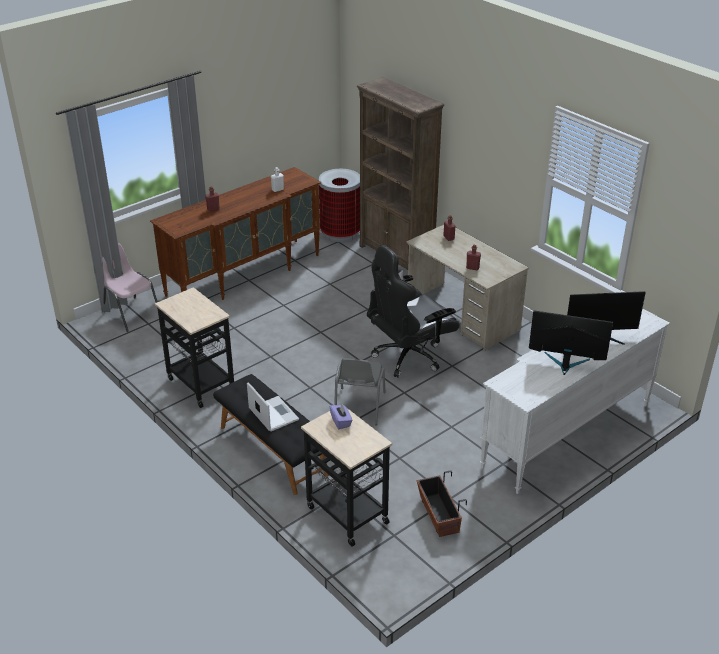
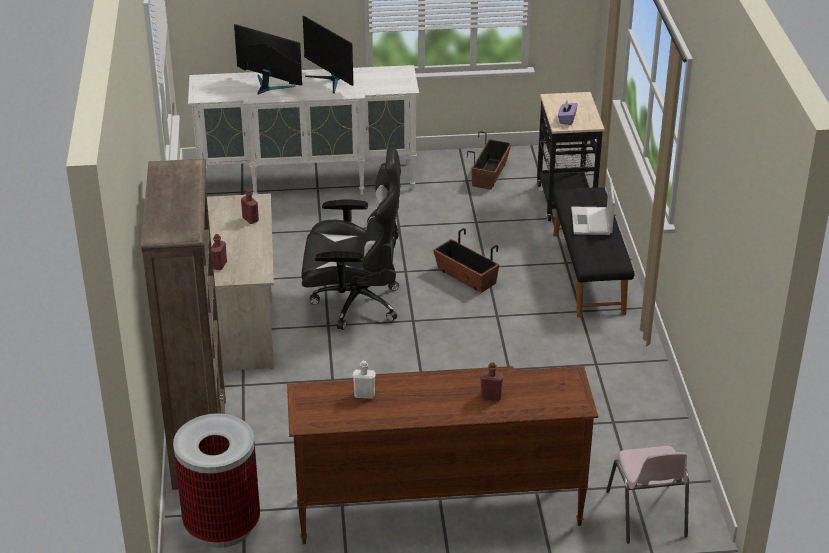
camera: 145 degrees left, 0 degrees up
(200, 384) = (617, 370): cart -> none
(358, 407) = (466, 277): grey chair -> planter

